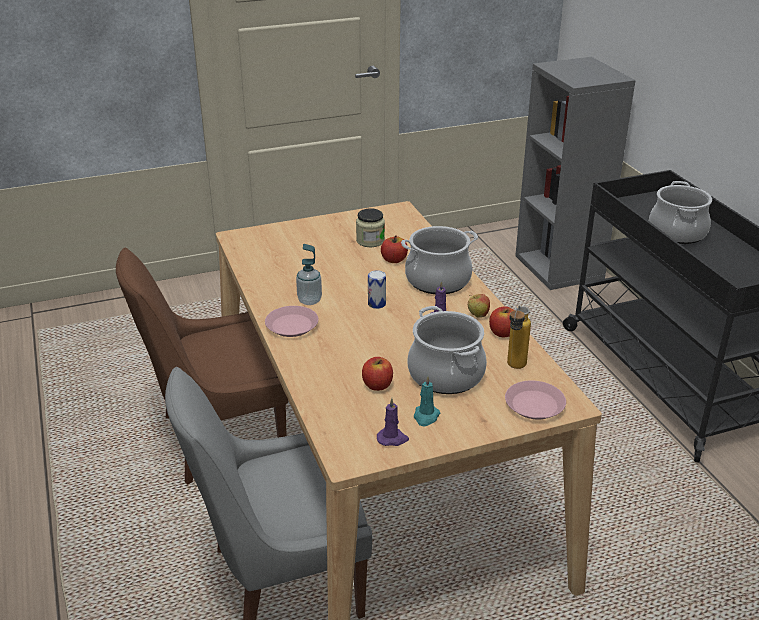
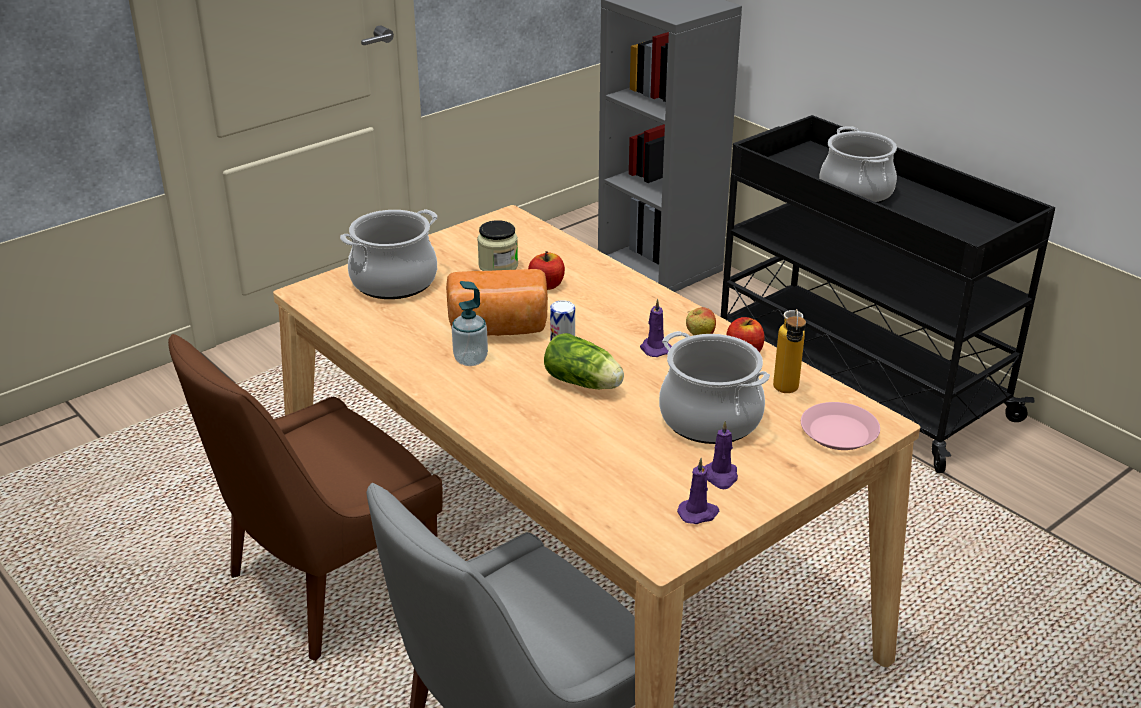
camera: 20 degrees left, 0 degrees up
(291, 325) = (469, 397): pink plate -> none
(342, 283) = (498, 328): none -> bread
(375, 332) = (585, 384): none -> lettuce
(377, 385) = (634, 450): apple -> none
(426, 417) = (721, 476): turquoise candle -> purple candle
(438, 280) = (620, 301): cooking pot -> cooking pot (394, 281)

